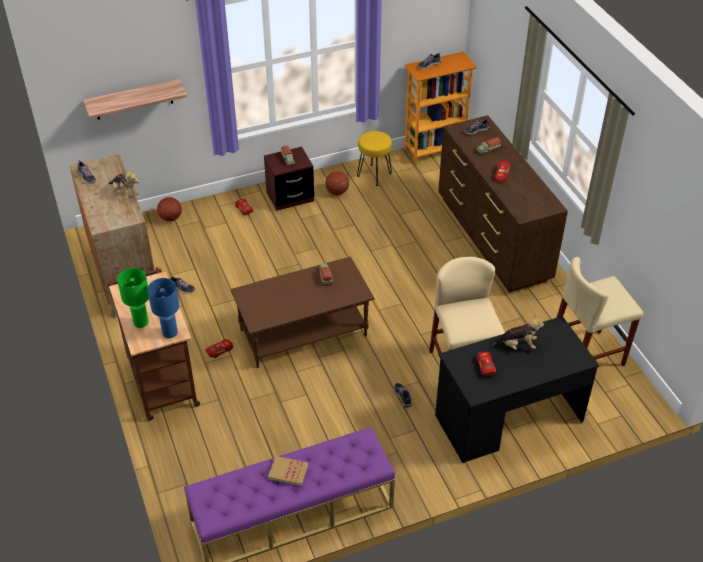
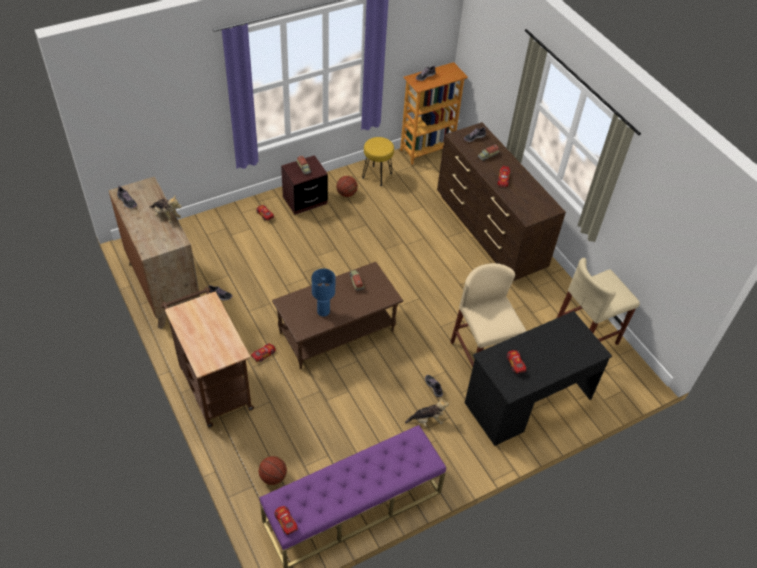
camera: 10 degrees left, 5 degrees up
(133, 100) = (163, 124): shelf -> none
(141, 323) = (201, 345): green table lamp -> none
(169, 333) = (229, 353): blue table lamp -> blue table lamp (323, 311)
(171, 218) = (198, 227): basketball -> basketball (273, 477)
(207, 513) = (286, 521): none -> toy car
(288, 472) = (352, 475): book -> none
(517, 345) = (539, 342): plush toy -> plush toy (427, 420)

